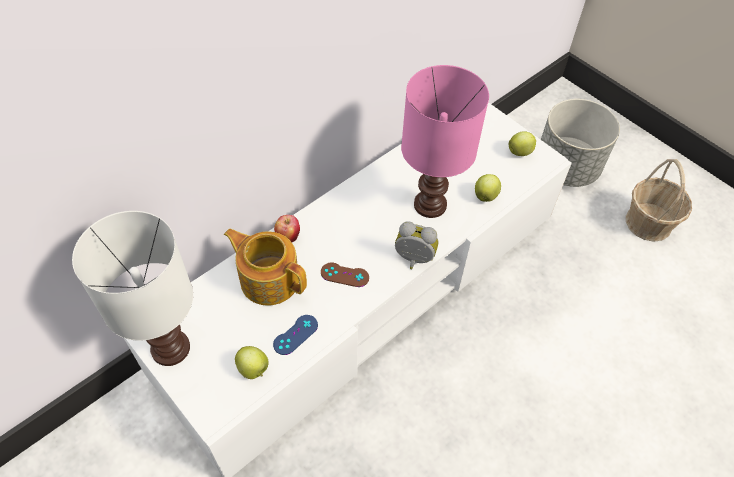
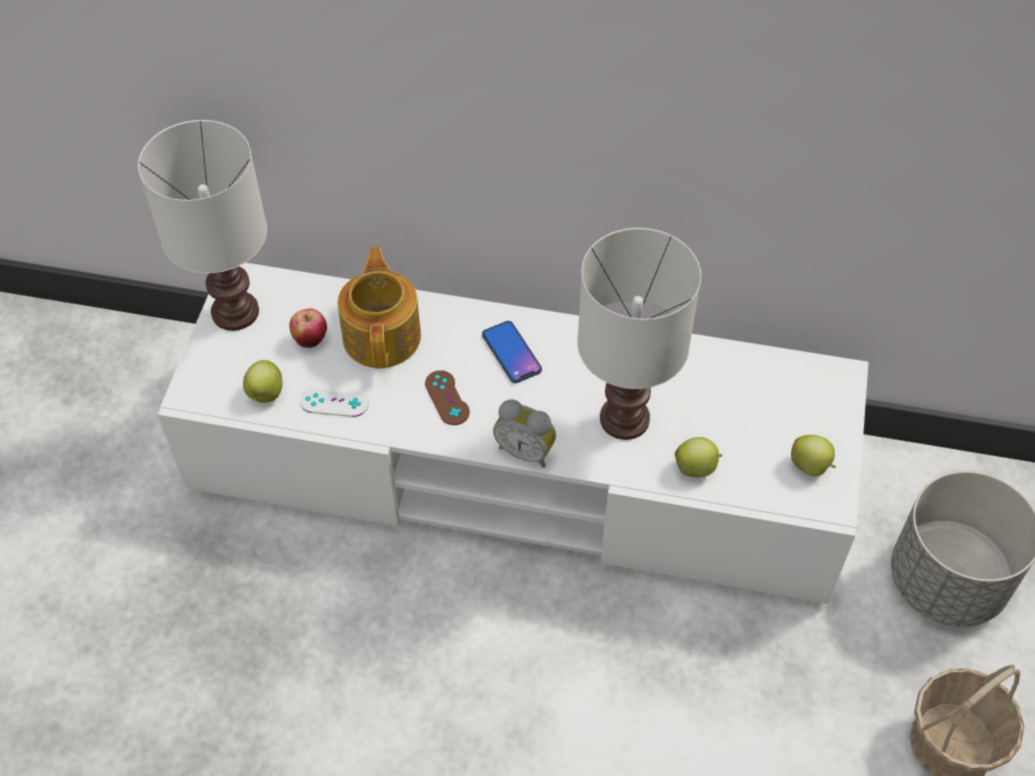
camera: 55 degrees right, 0 degrees up
(288, 237) = (452, 316): apple -> apple (310, 339)
(295, 334) = (334, 402): blue game controller -> white game controller
(341, 225) = (511, 353): none -> phone
(413, 260) = (526, 450): alarm clock -> alarm clock turned 135 degrees clockwise
(431, 205) = (625, 420): pink table lamp -> white table lamp

